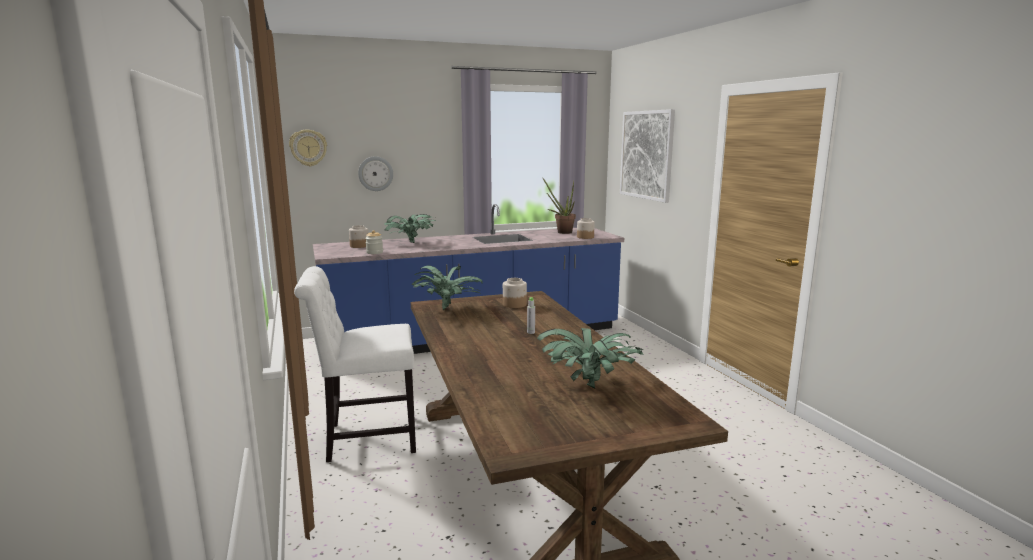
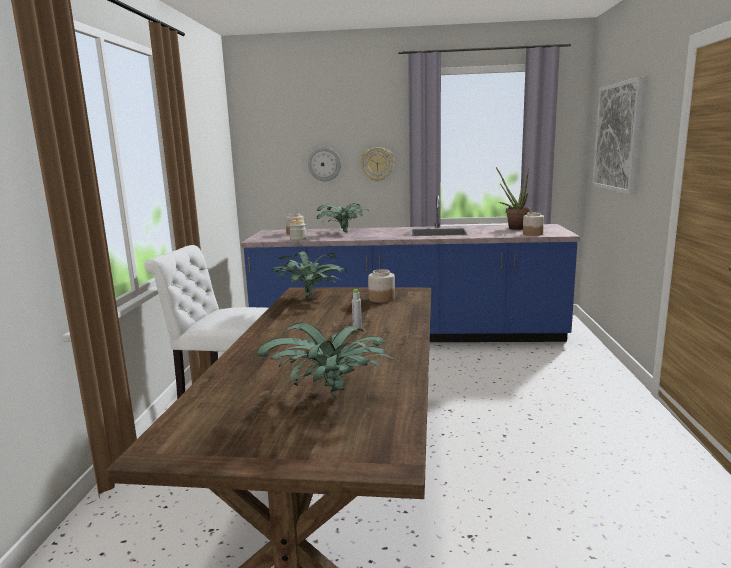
camera: 25 degrees right, 0 degrees up
(308, 148) = (264, 140): wall clock -> wall clock (377, 164)

